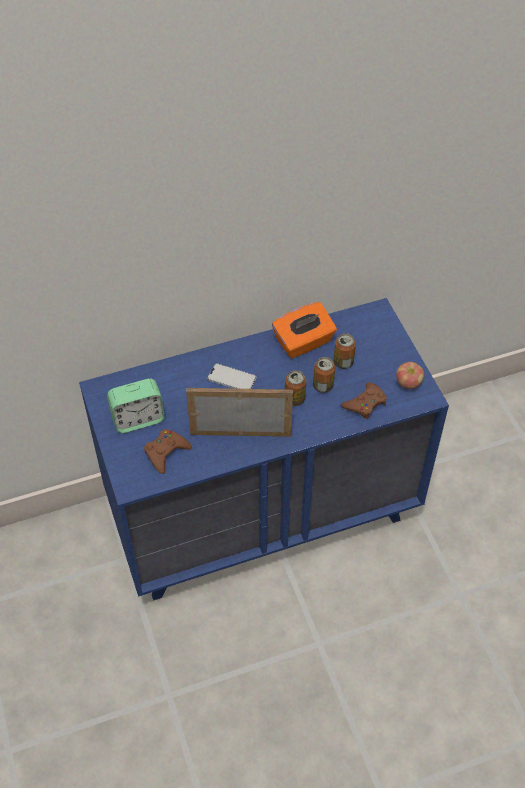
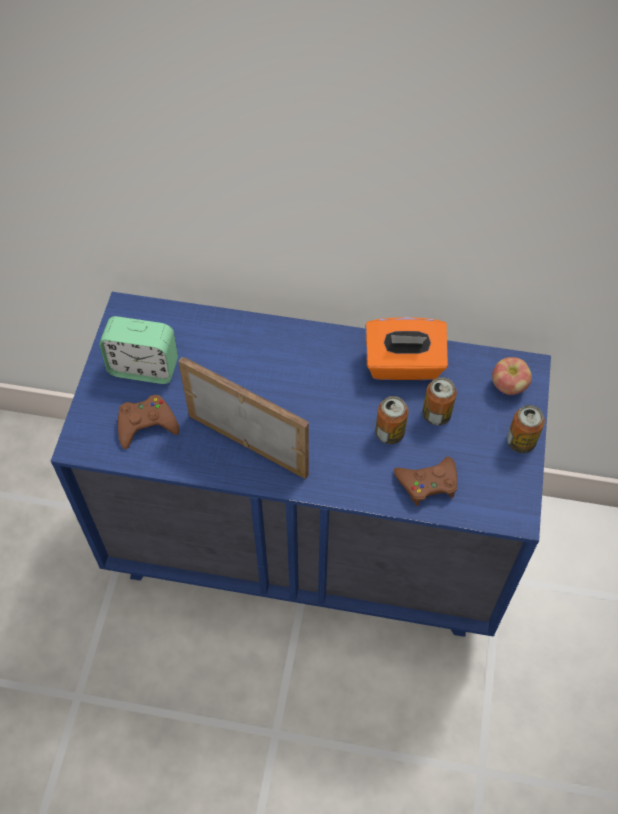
camera: 30 degrees right, 5 degrees up
(232, 378) = (285, 370): phone -> none
(294, 399) = (343, 433): can -> can (520, 442)
(408, 383) = (503, 484): apple -> apple (508, 386)

